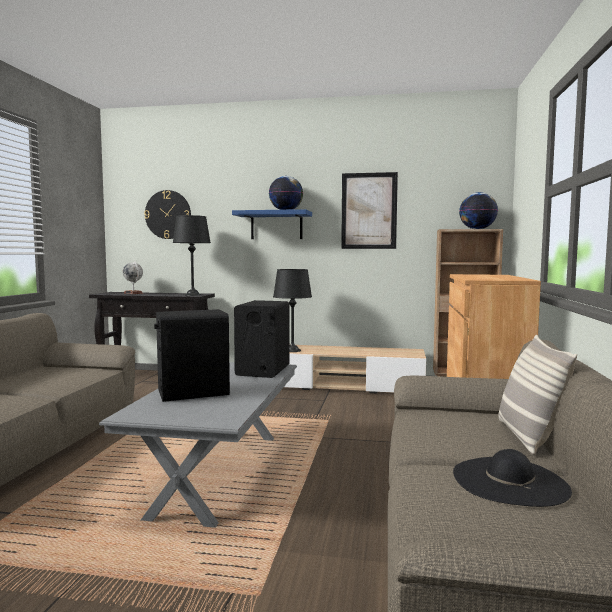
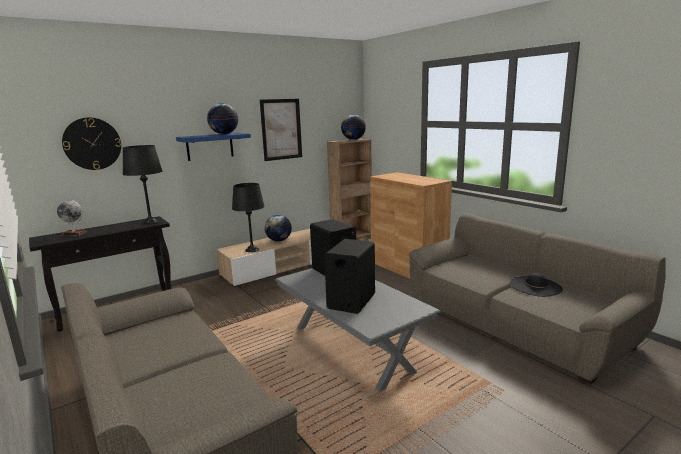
camera: 45 degrees left, 10 degrees up
(336, 350) = (279, 240): none -> globe
(528, 437) = (496, 265): pillow -> none

